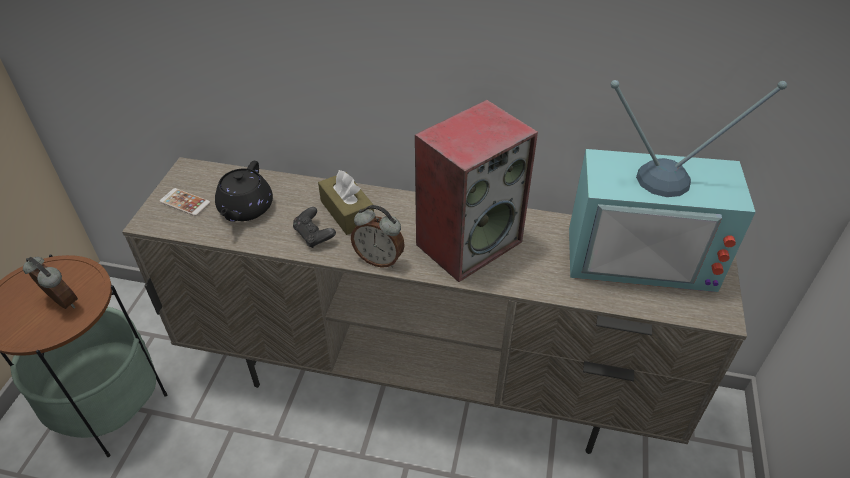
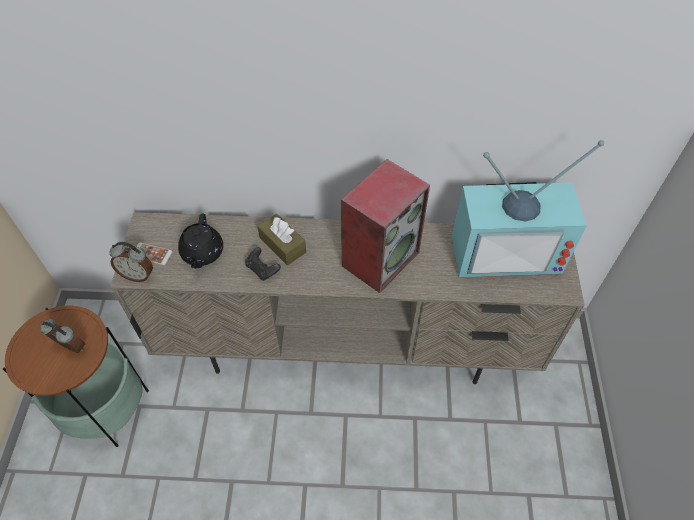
camera: 10 degrees left, 10 degrees up
(379, 259) = (317, 282): alarm clock -> alarm clock (138, 275)

